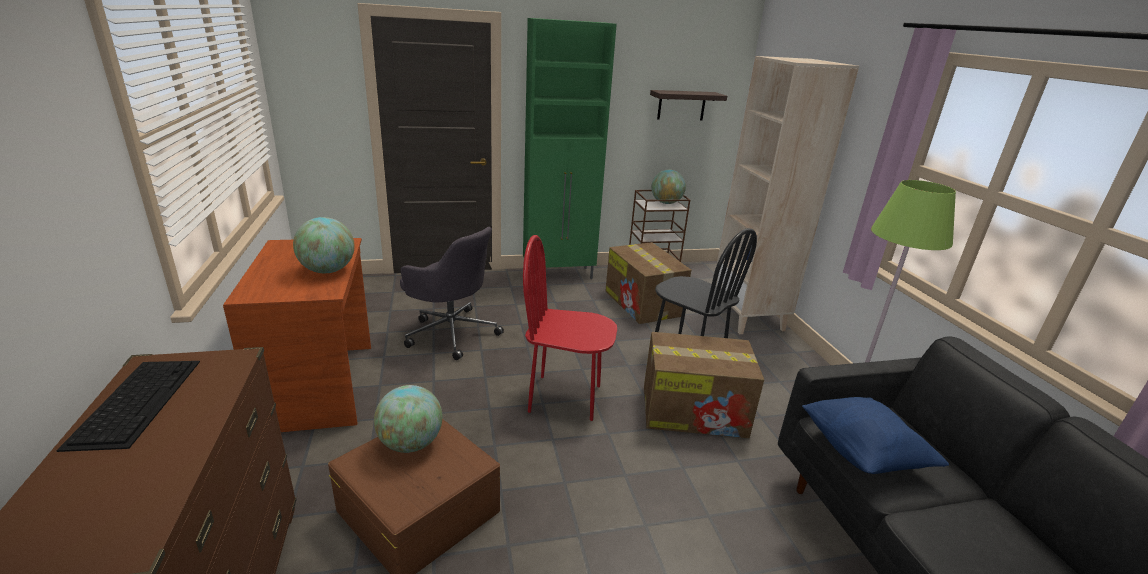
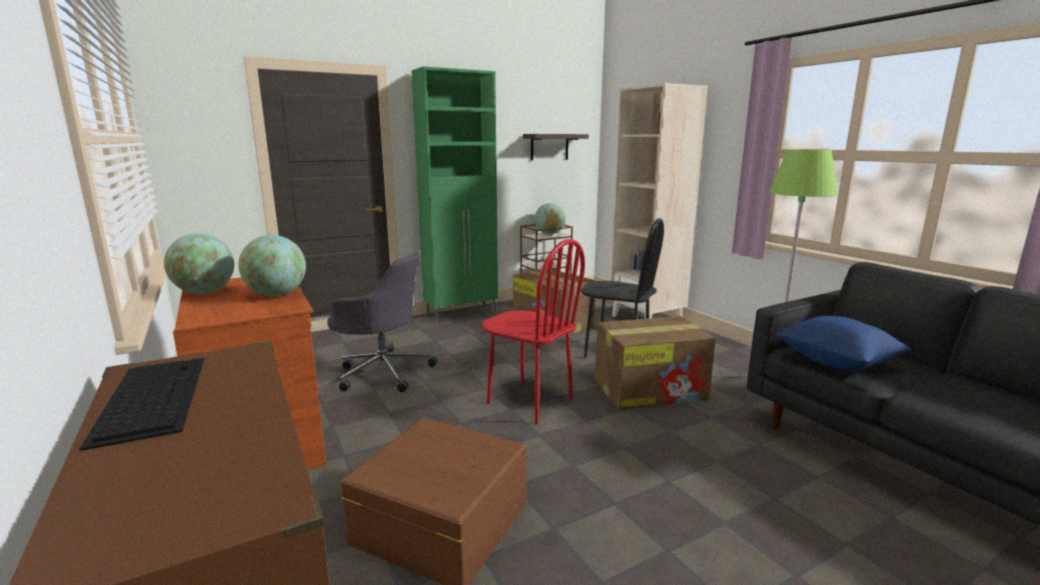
camera: 15 degrees left, 10 degrees down
(411, 443) = (423, 446): globe -> globe (205, 292)
(565, 398) = (529, 401): red chair -> red chair turned 135 degrees counterclockwise

